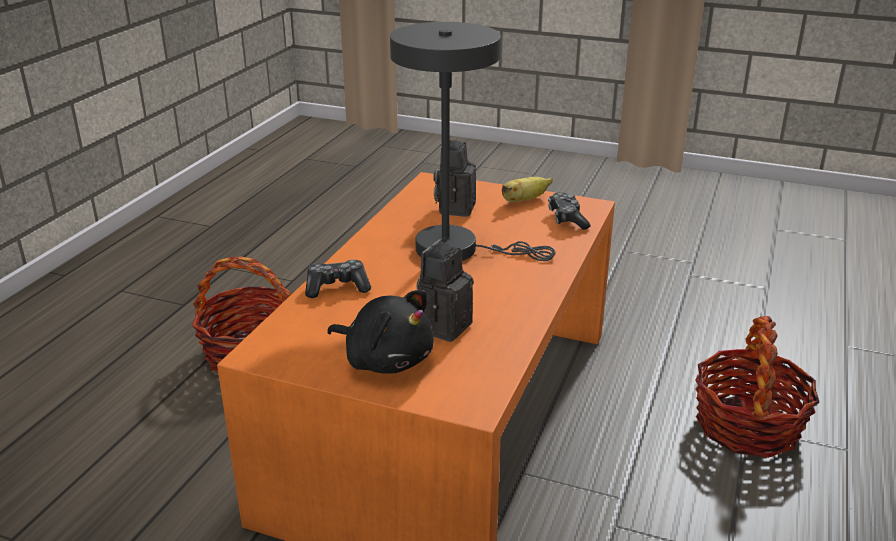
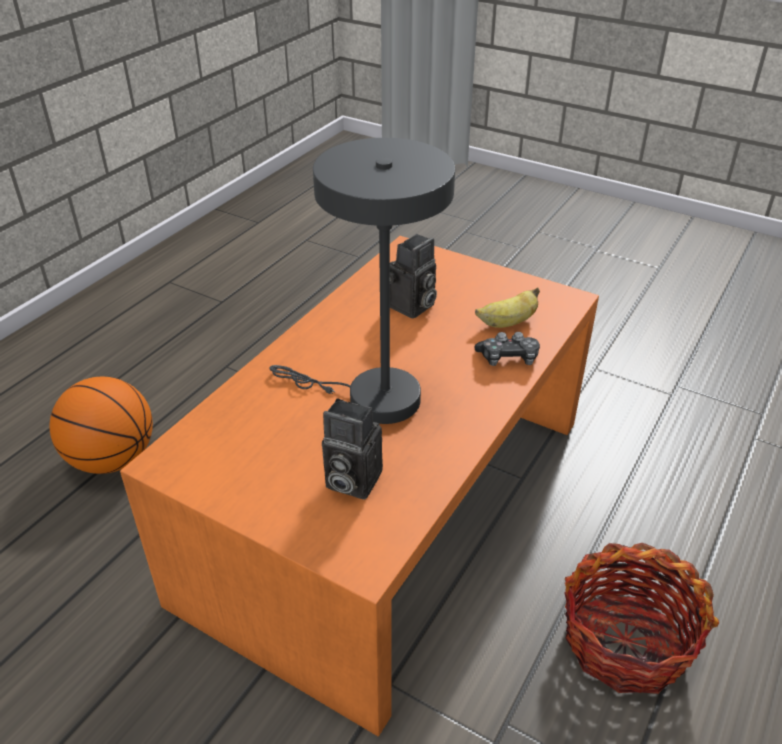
camera: 170 degrees left, 10 degrees up
(386, 360) = (464, 284): black plush toy -> none
(455, 207) = (349, 481): camera -> camera turned 90 degrees clockwise
(524, 200) = (244, 486): banana -> banana (507, 323)
(567, 219) = (212, 436): game controller -> none
(747, 425) = (112, 459): basket -> basketball

